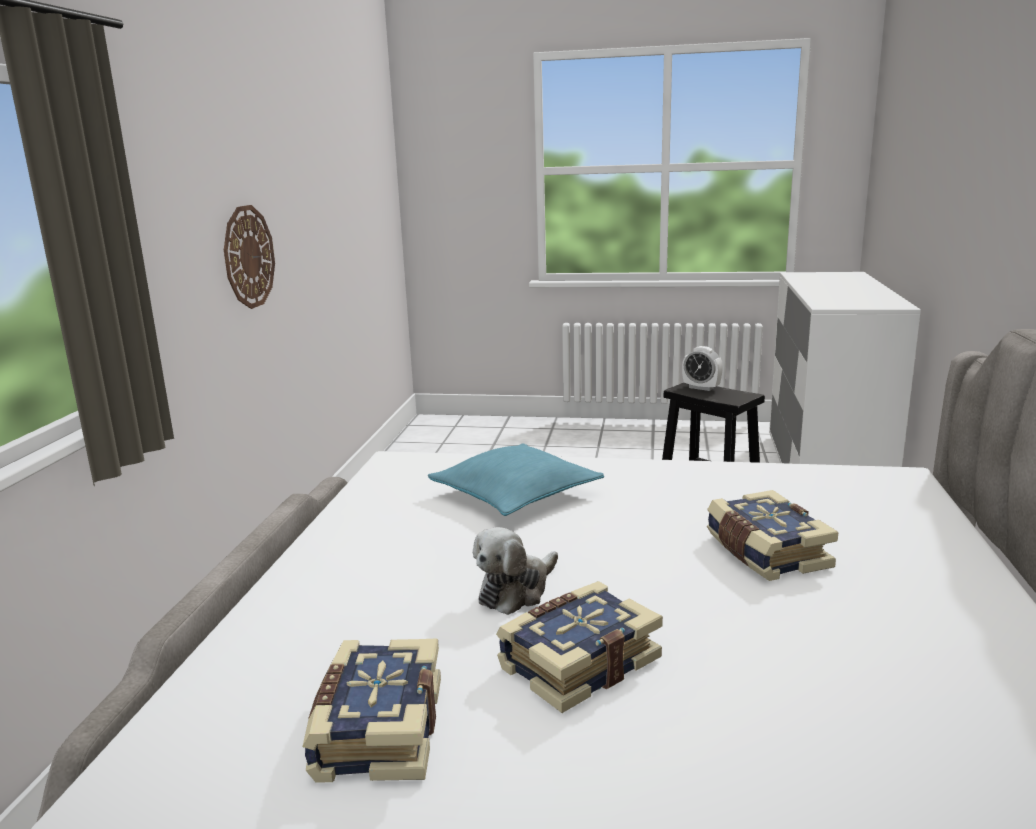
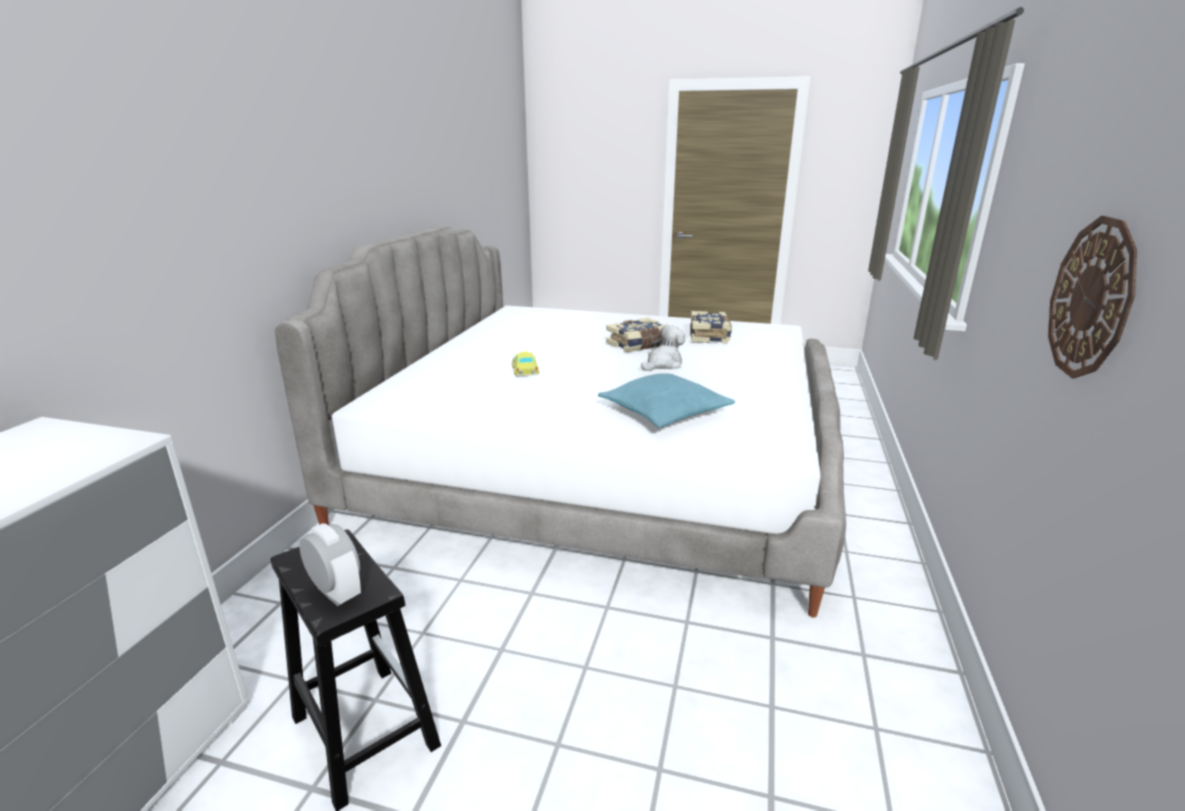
camera: 175 degrees left, 5 degrees up
(765, 553) = (525, 371): book -> toy car

